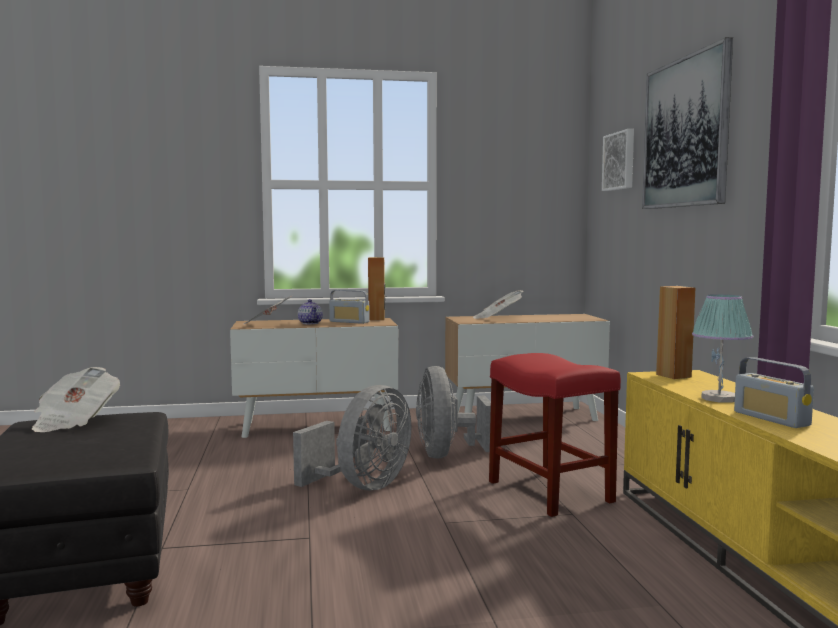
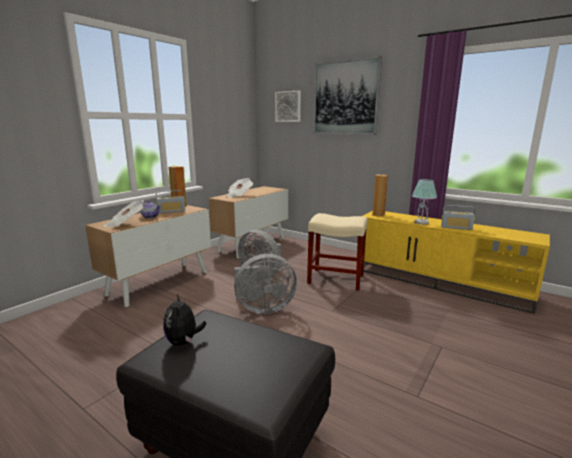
camera: 45 degrees left, 10 degrees up
(74, 421) = (184, 342): newspaper -> plush toy
(363, 486) = (262, 308): grey fan -> grey fan turned 90 degrees clockwise
(551, 492) = (336, 279): red stool -> beige stool

